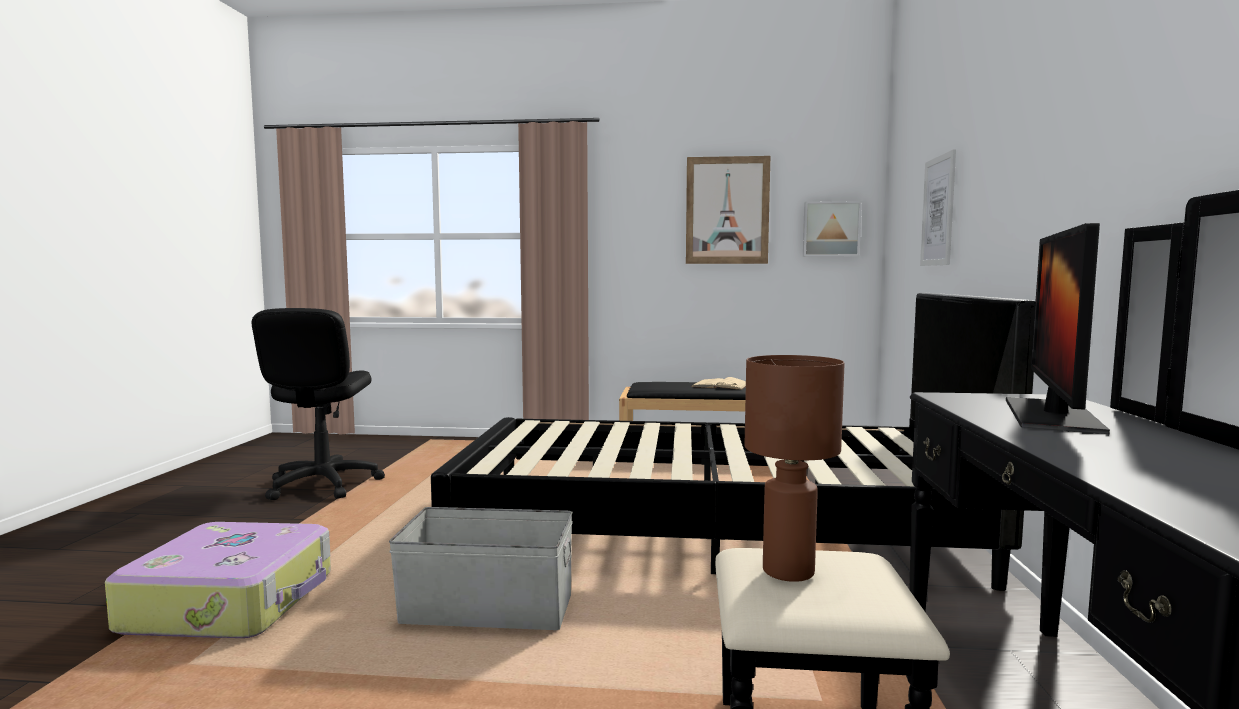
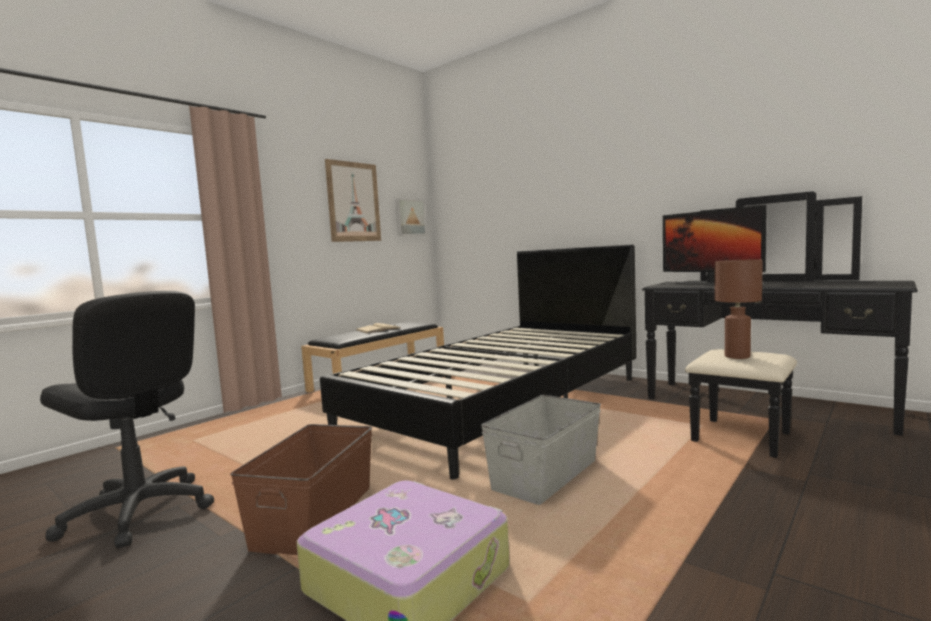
camera: 55 degrees left, 0 degrees up
(335, 535) = (313, 517): none -> brown storage box
(938, 211) = (511, 206): picture -> none

